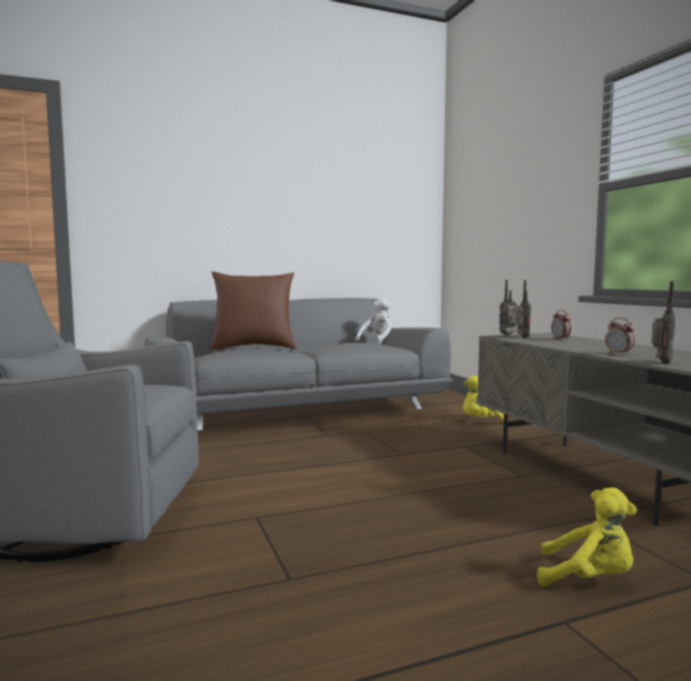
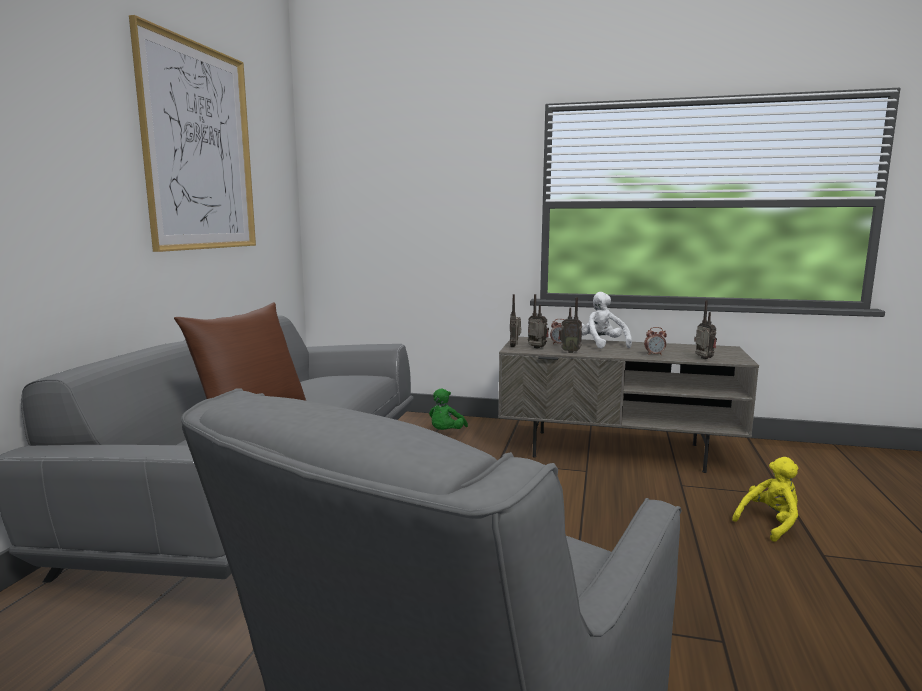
camera: 55 degrees left, 5 degrees up
(324, 176) = (199, 148): none -> picture
(377, 341) = (325, 372): white plush toy -> white plush toy (602, 344)
(480, 421) = (446, 432): yellow plush toy -> green plush toy
(538, 342) = (569, 352): none -> radio

